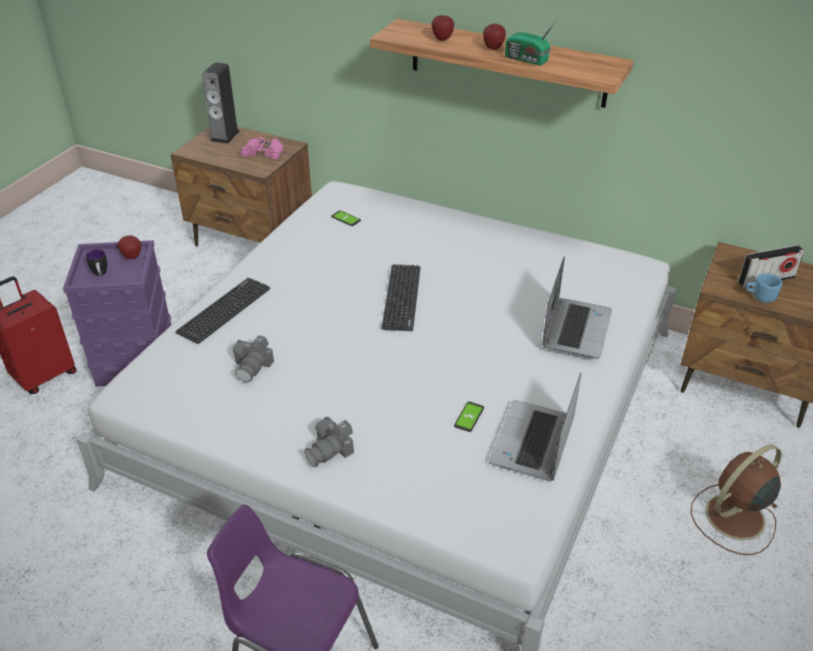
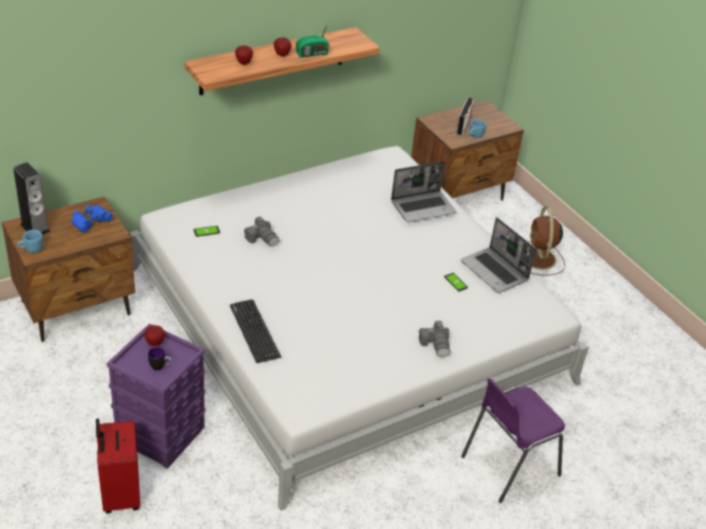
camera: 60 degrees left, 0 degrees up
(195, 146) = (31, 249): none -> blue mug
(253, 366) = (330, 343): camera -> camera (262, 238)
(264, 152) = (90, 221): pink binoculars -> blue binoculars
(401, 297) = (326, 251): keyboard -> none
(575, 328) = (423, 207): laptop -> laptop turned 105 degrees clockwise

